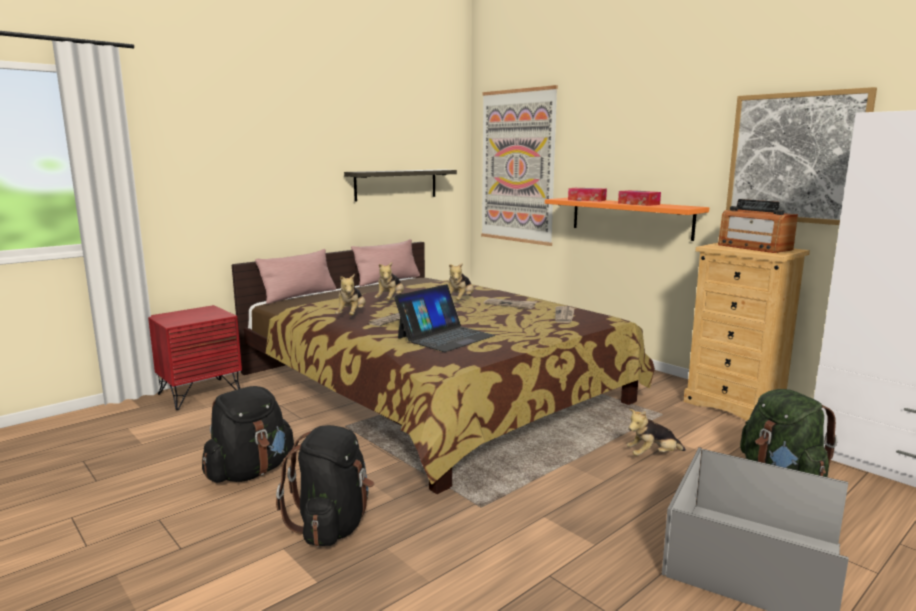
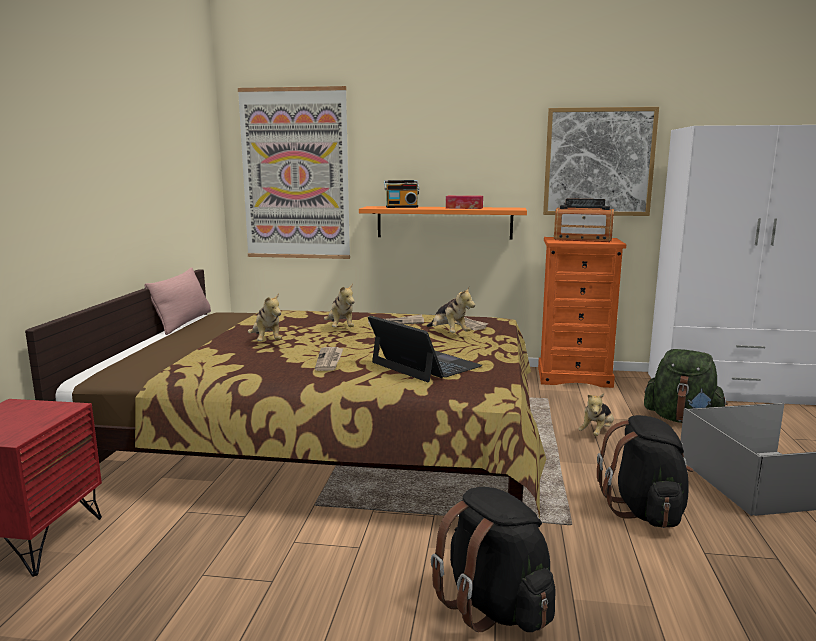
camera: 40 degrees left, 0 degrees up
(250, 472) = (303, 600): black backpack -> black backpack (645, 511)
(299, 296) = (113, 360): pink pillow -> none
(352, 315) = (268, 367): plush toy -> plush toy (449, 334)
(396, 184) = (169, 199): shelf -> none
(445, 337) = (425, 364): laptop -> laptop turned 45 degrees counterclockwise
(587, 200) = (401, 207): tissue box -> radio
(735, 405) = (574, 377): beige dresser -> orange dresser

